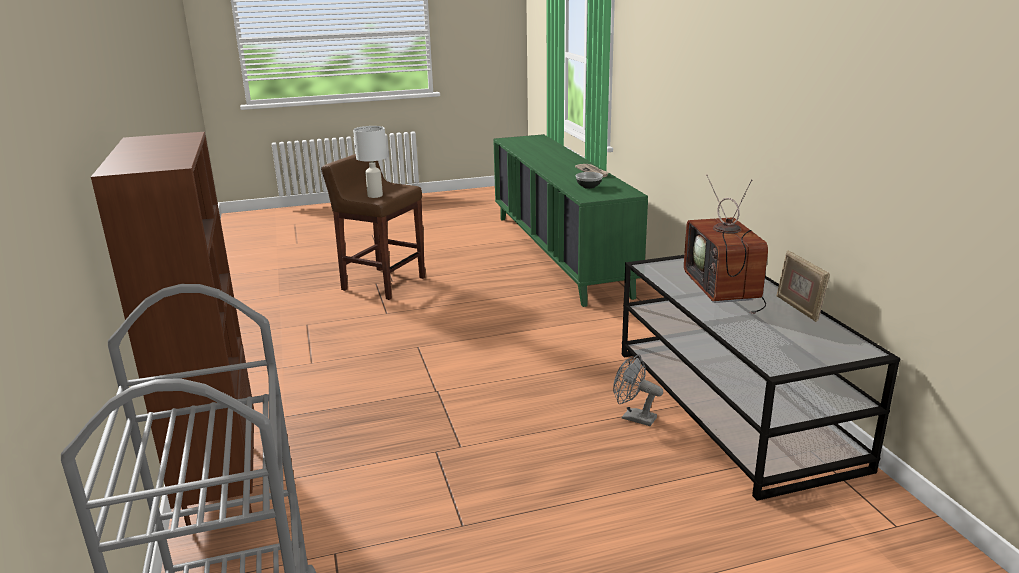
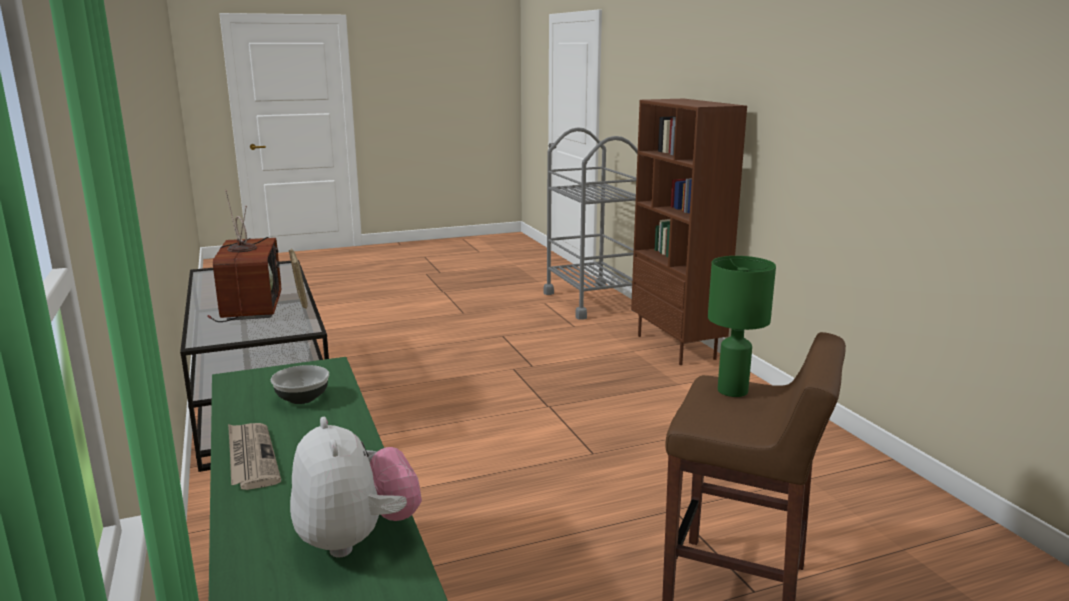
camera: 175 degrees right, 5 degrees down
(374, 196) = (733, 390): white table lamp -> green table lamp
(542, 159) = (356, 539): none -> plush toy
(633, 417) = (361, 389): grey fan -> none
(798, 308) = (205, 295): picture frame -> picture frame (300, 300)

